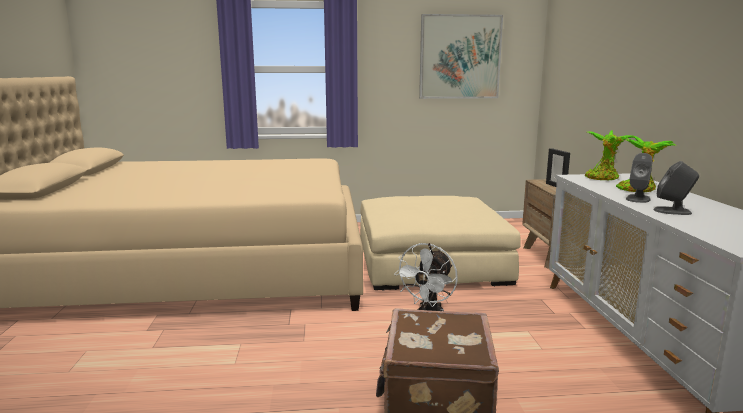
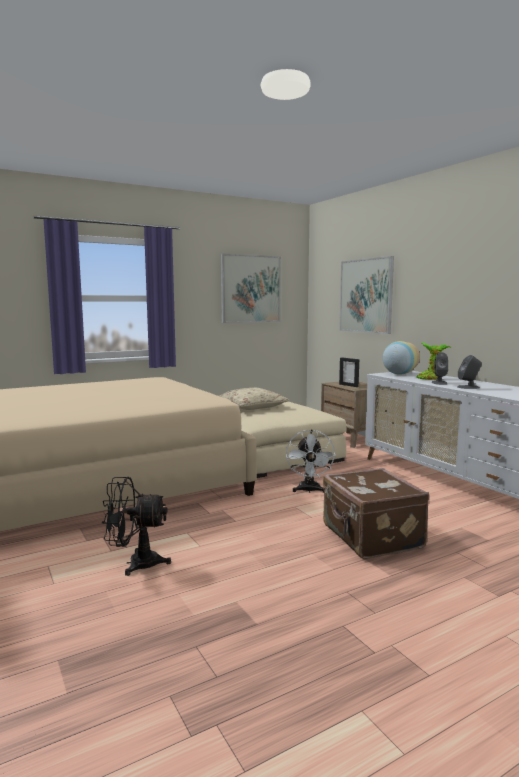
camera: 25 degrees left, 5 degrees down
(155, 368) = (135, 563): none -> black fan
(414, 202) = (252, 407): none -> beige pillow
(597, 65) = (366, 296): none -> picture
(603, 178) = (399, 374): potted plant -> vase

